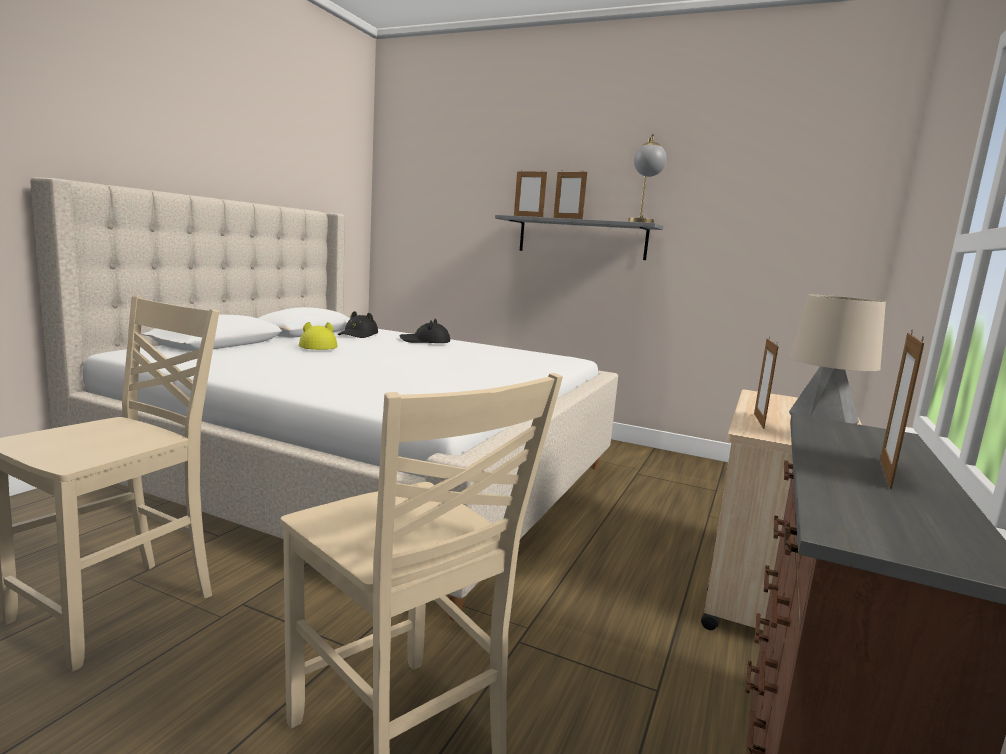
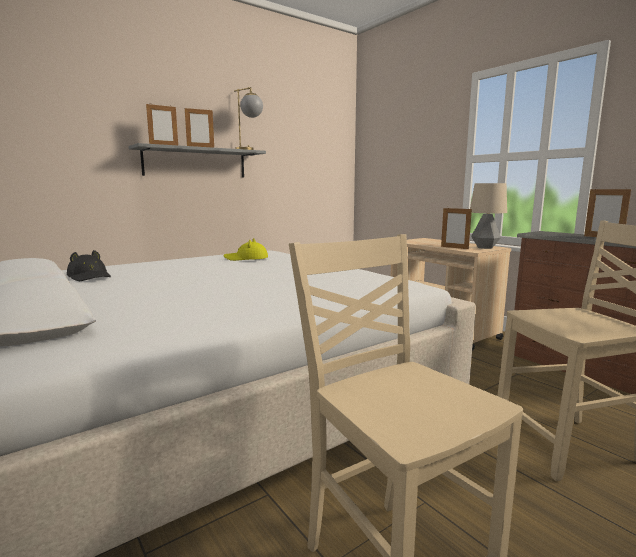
camera: 60 degrees left, 0 degrees up
(317, 347) = (136, 291): yellow hat -> yellow hat (246, 258)
(425, 341) = (161, 265): black hat -> none

